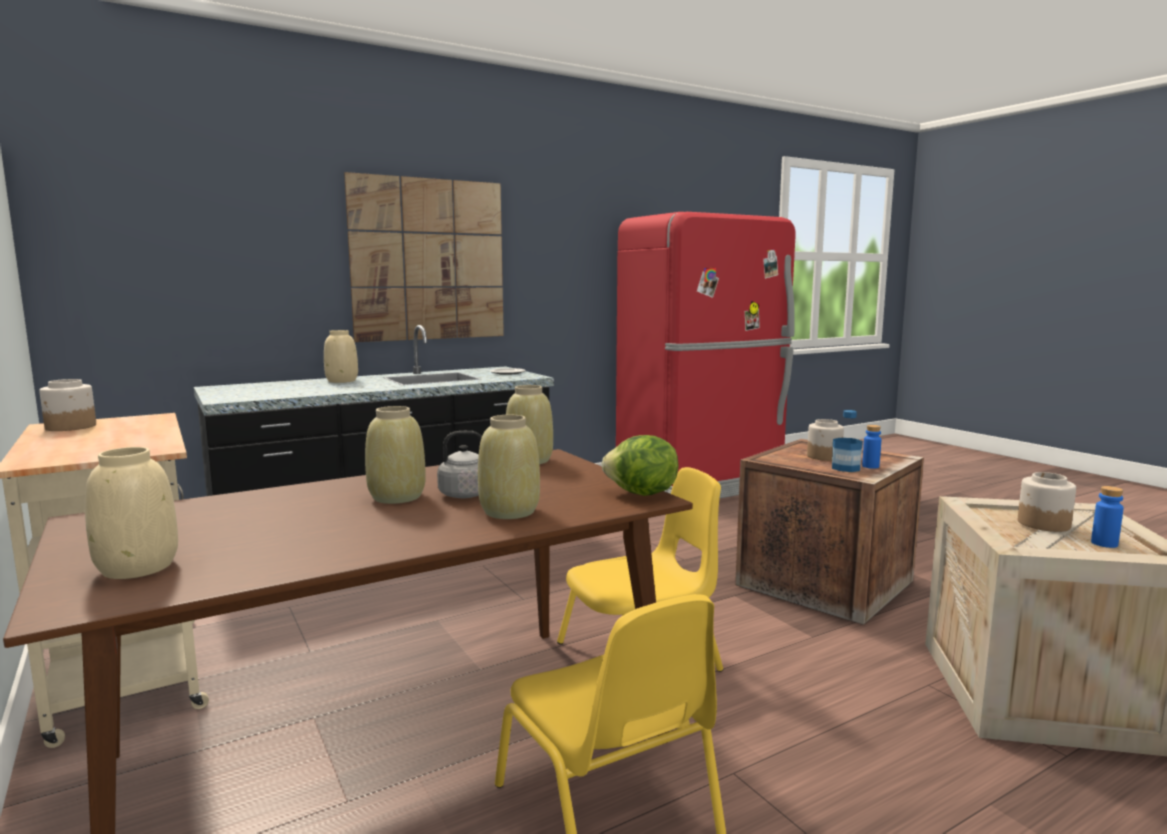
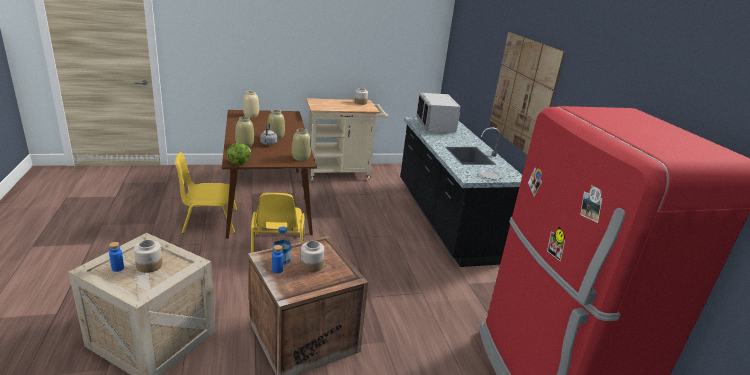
camera: 105 degrees right, 15 degrees up
(269, 390) = (436, 126): none -> grey microwave
(342, 381) = (464, 138): beige vase -> none

